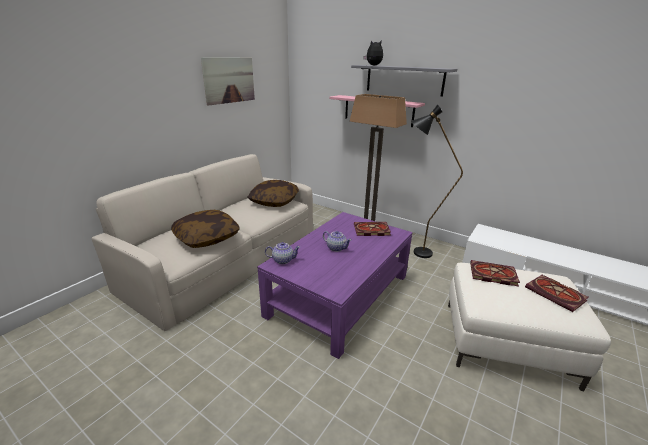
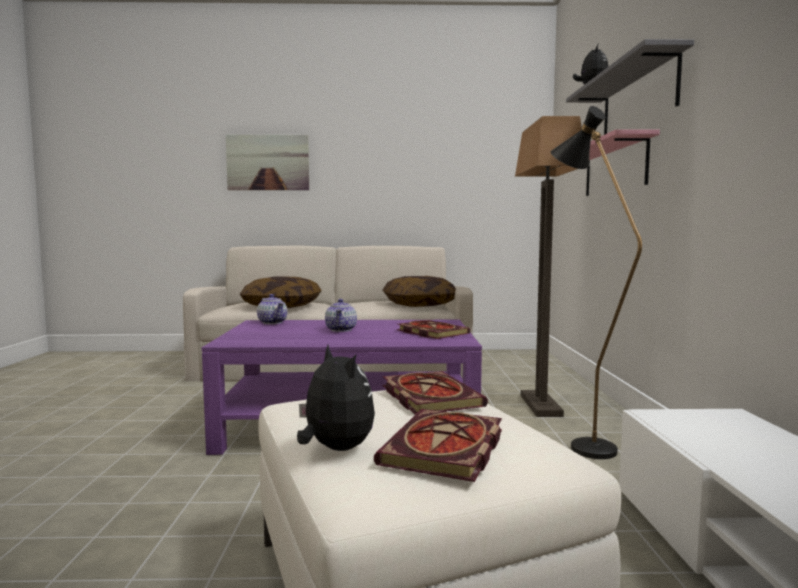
camera: 55 degrees right, 20 degrees down
(229, 80) = (430, 150): picture -> picture (268, 162)
(551, 315) = (335, 449): none -> plush toy

